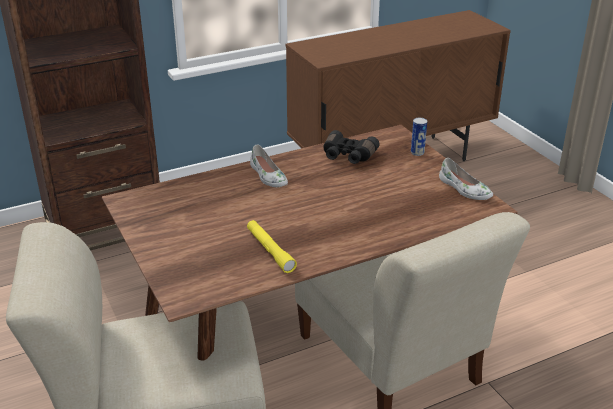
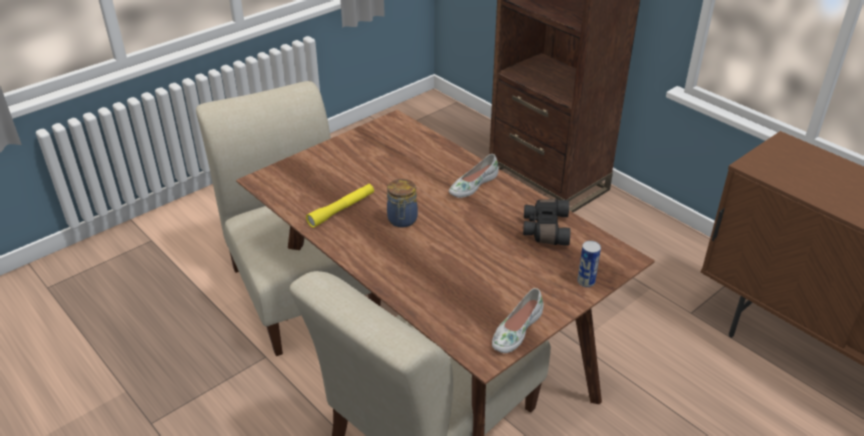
camera: 75 degrees right, 5 degrees up
(304, 219) = (402, 220): none -> jar

